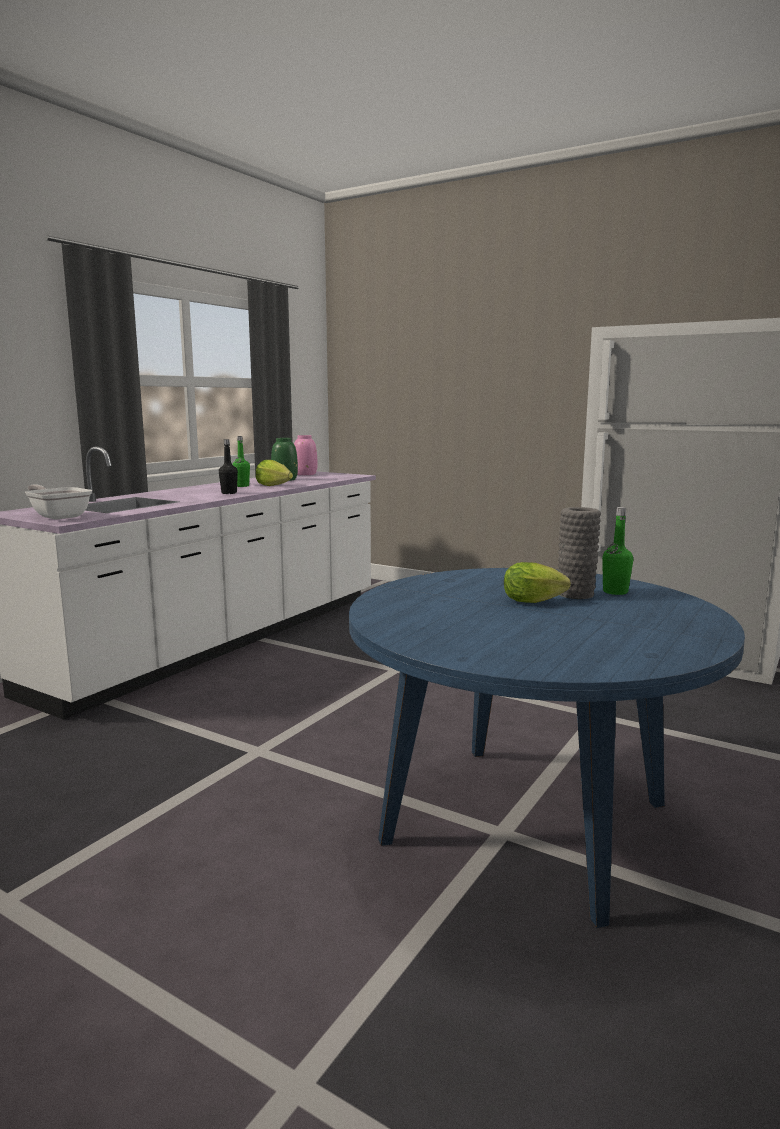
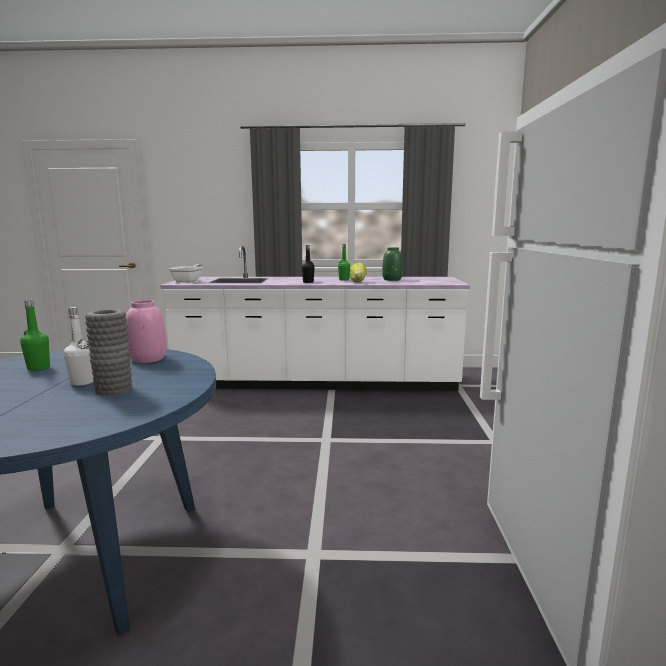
camera: 60 degrees right, 0 degrees up
(305, 474) = (431, 278): pink vase -> pink vase (148, 359)
(536, 602) = (82, 382): lettuce -> white bottle
(615, 592) = (127, 400): green bottle -> green bottle (38, 368)

